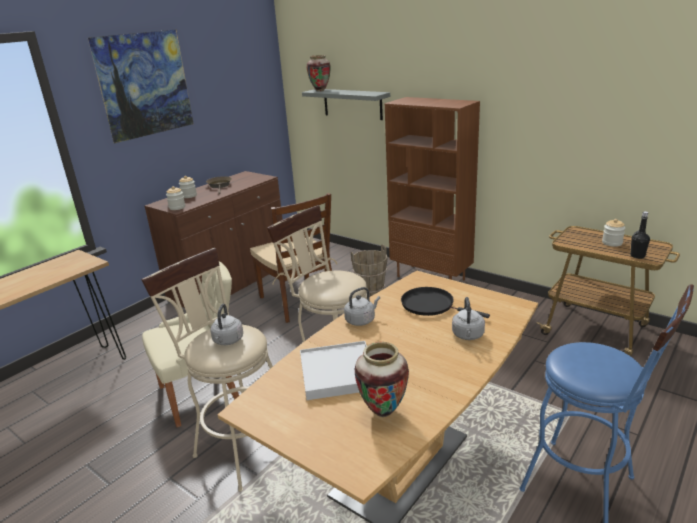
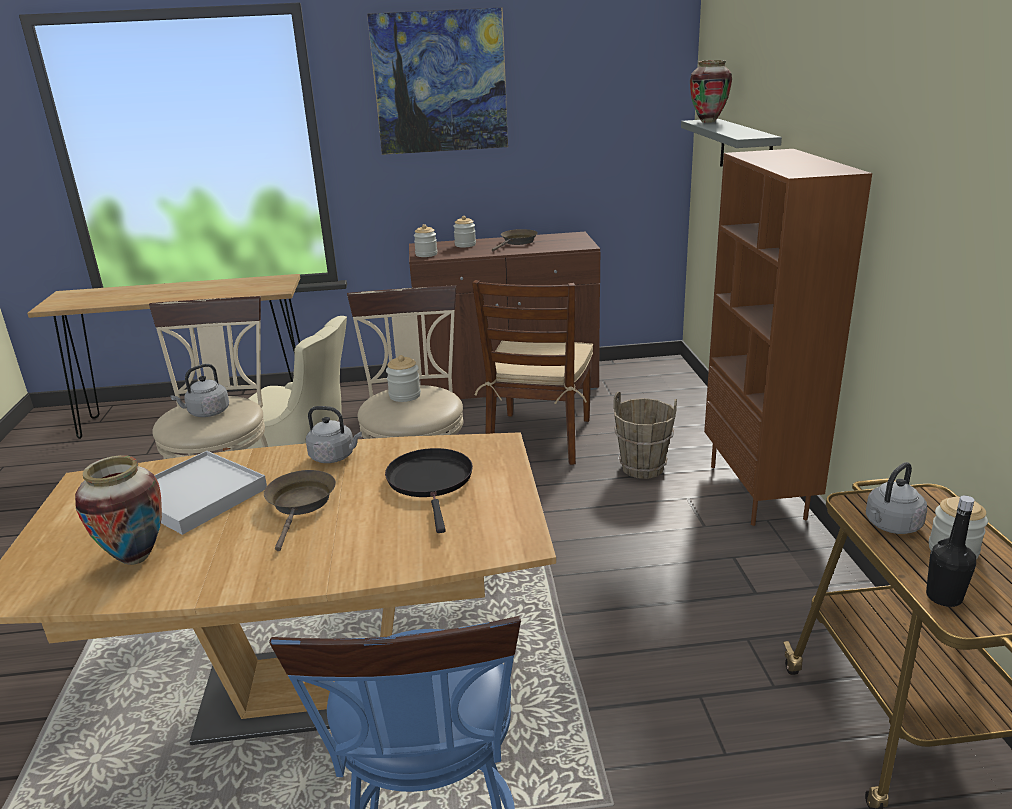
camera: 45 degrees right, 0 degrees up
(324, 280) = (405, 395): none -> jar
(400, 345) = (301, 504): none -> brown frying pan
(468, 336) = (377, 540): grey kettle -> grey kettle (891, 526)

